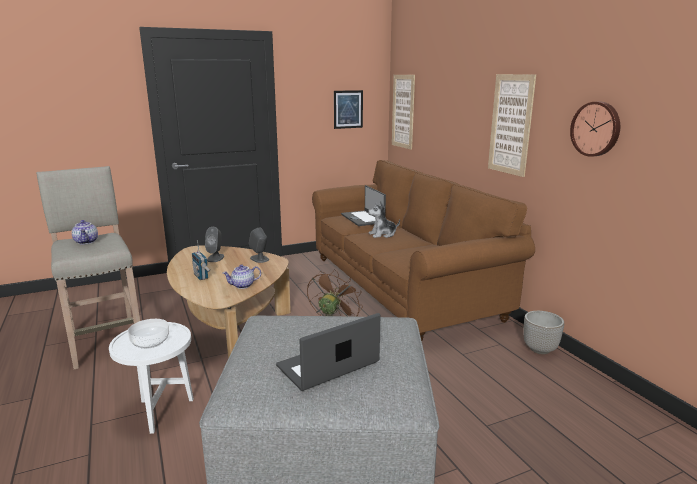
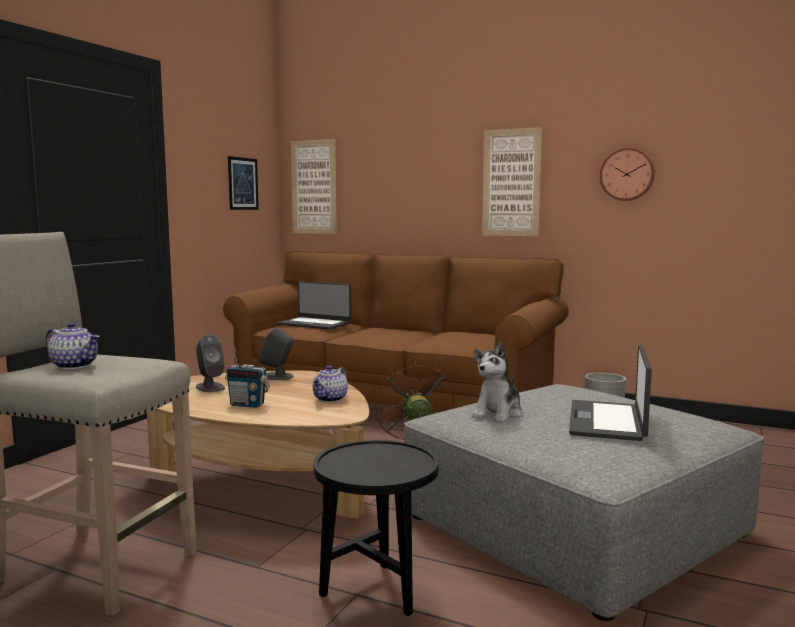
camera: 40 degrees left, 10 degrees down
(150, 341) = (379, 463): bowl -> none
(161, 413) = (376, 594): white side table -> black side table
(382, 234) = (371, 333): plush toy -> plush toy (498, 413)

